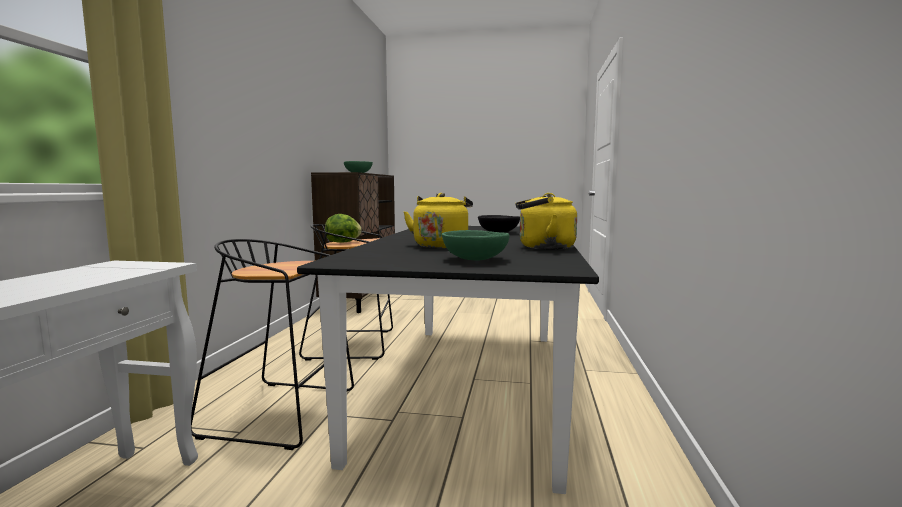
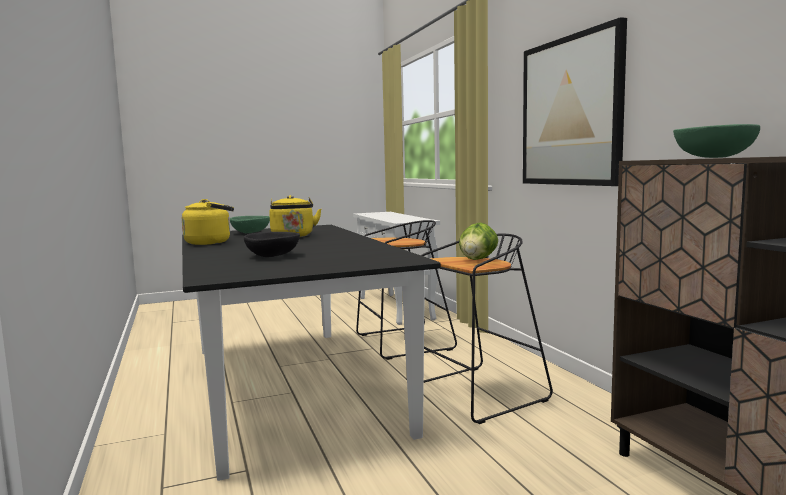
camera: 150 degrees right, 0 degrees up
(246, 125) = (571, 112): none -> picture

